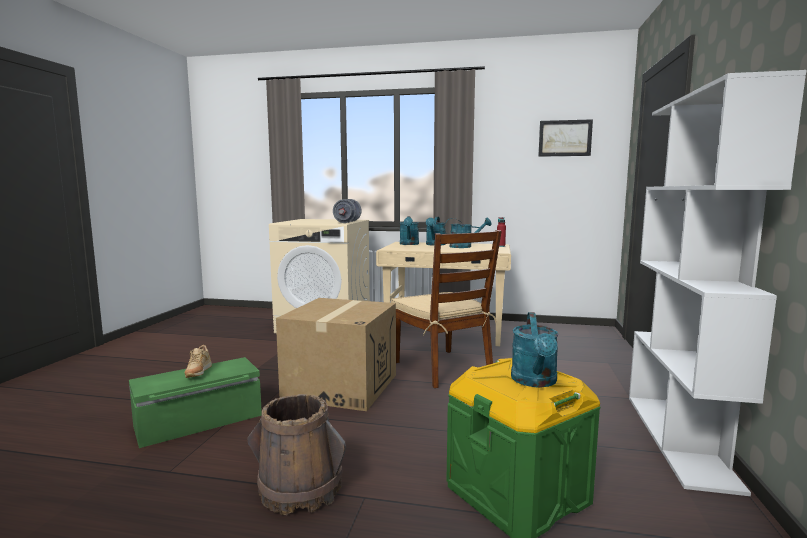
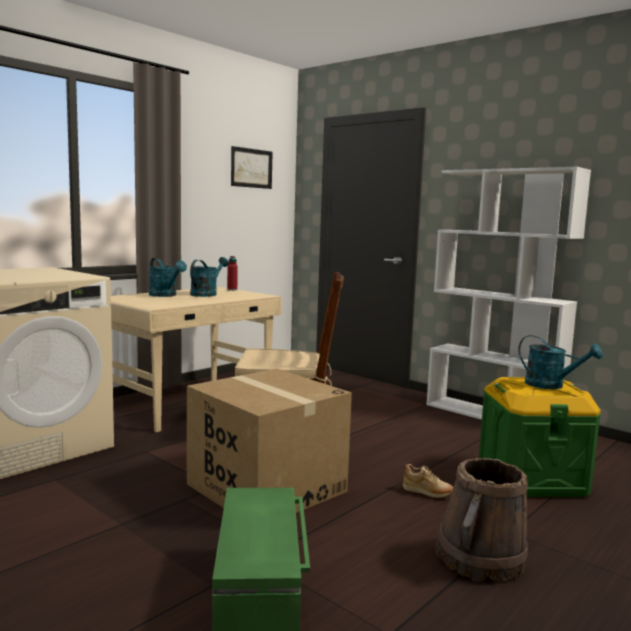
camera: 60 degrees left, 0 degrees up
(198, 374) = (258, 524): beige shoe -> beige shoe (427, 493)
(347, 222) = (75, 273): grey dumbbell -> none
(409, 244) = (136, 298): turquoise watering can -> none

